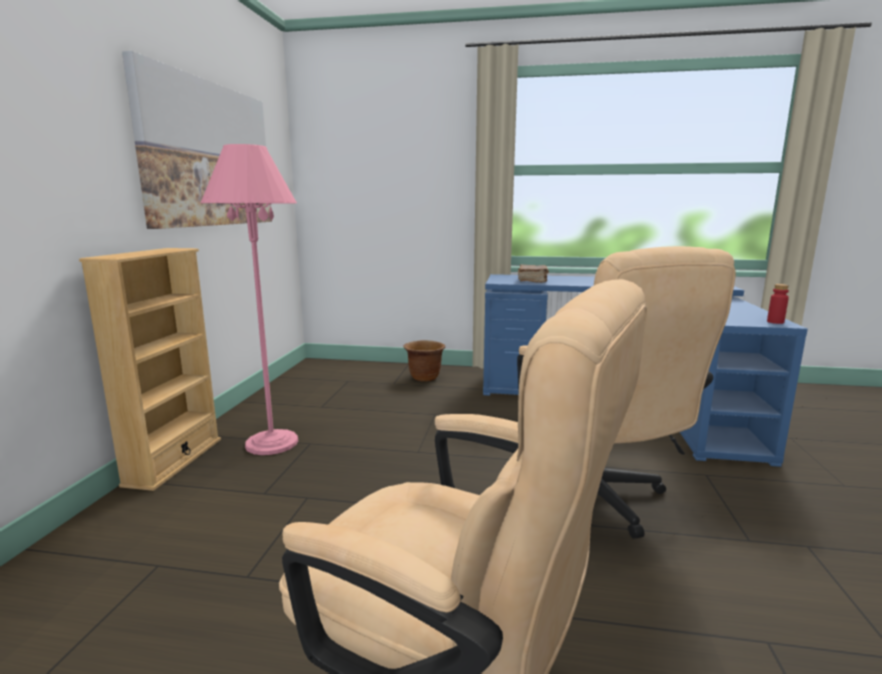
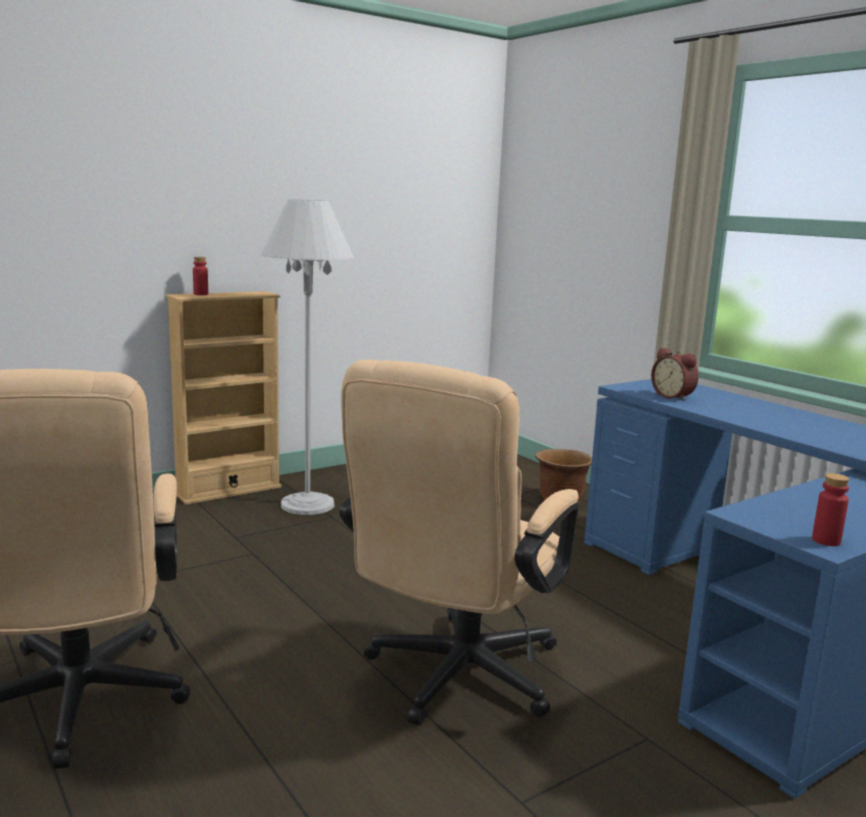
camera: 45 degrees right, 0 degrees up
(122, 254) = (201, 294): none -> red bottle
(209, 155) = (344, 199): picture -> none
(271, 443) = (307, 504): pink floor lamp -> white floor lamp
(533, 281) = (673, 396): brown book -> alarm clock

